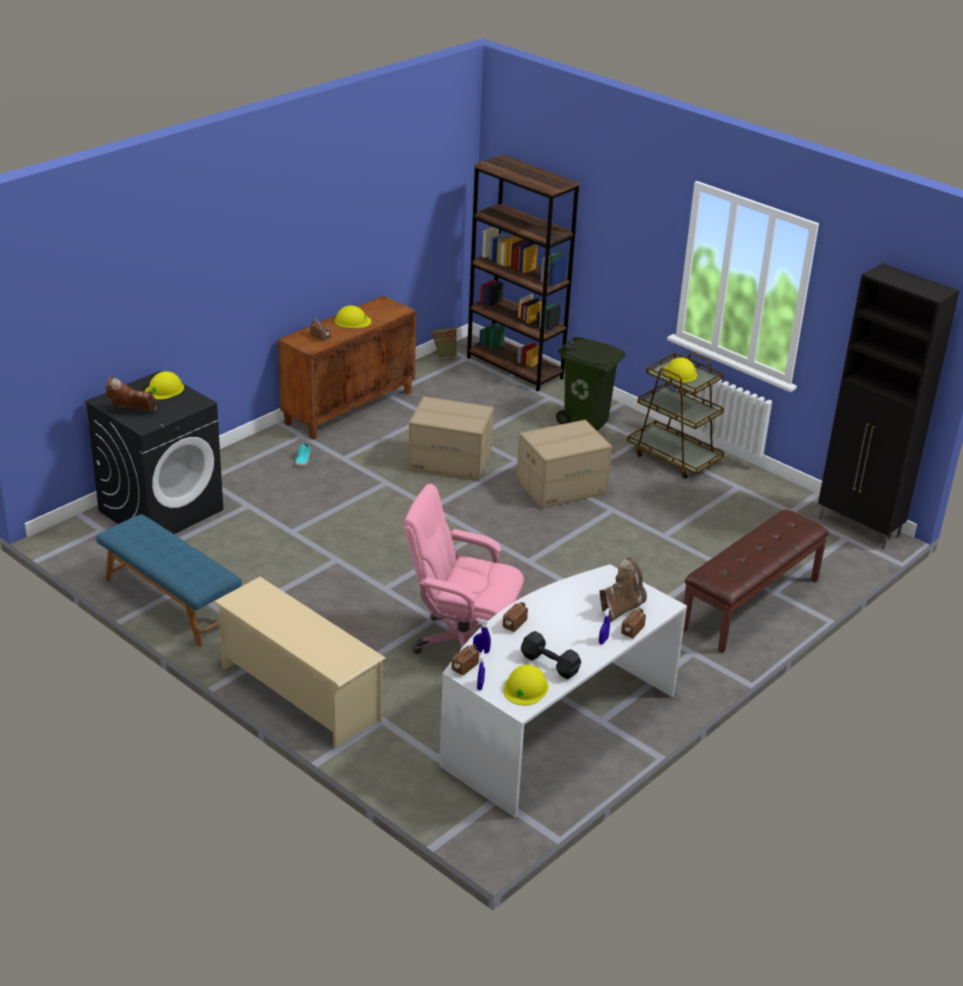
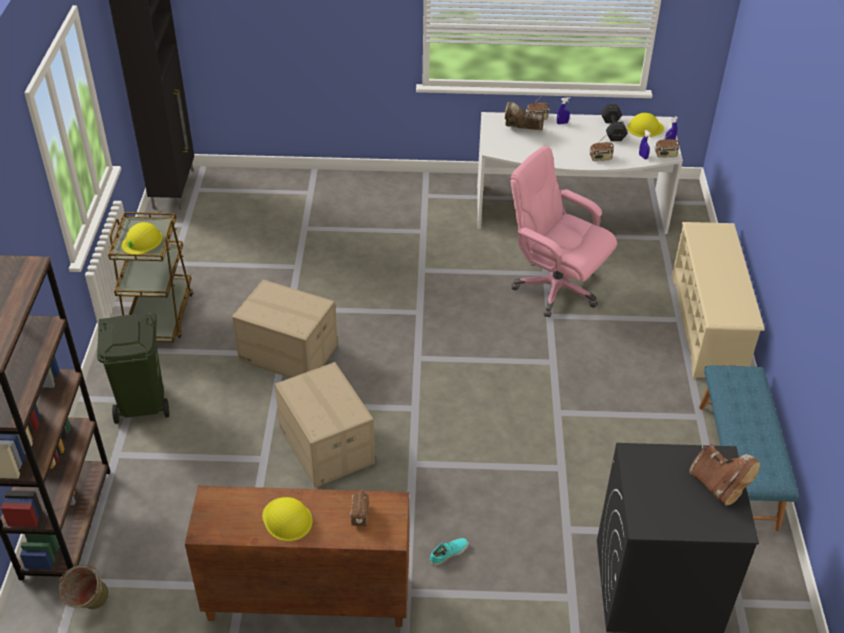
camera: 130 degrees left, 10 degrees up
(164, 389) = (653, 500): yellow hard hat -> none
(461, 643) = (555, 288): pink office chair -> pink office chair turned 150 degrees clockwise
(751, 605) = (339, 195): brown bench -> none

